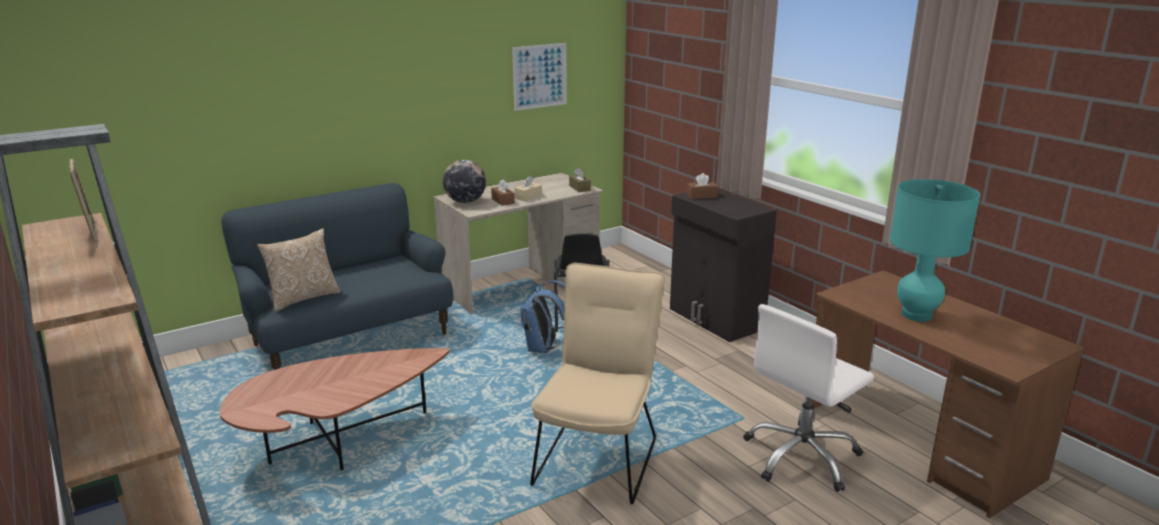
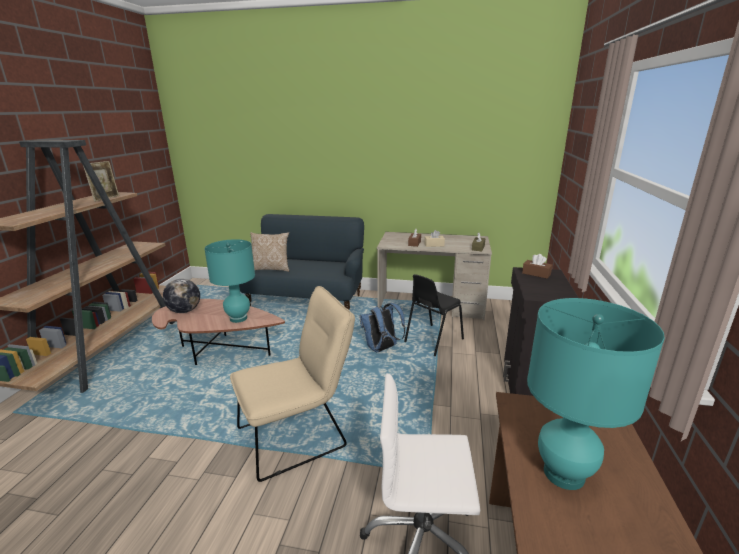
camera: 45 degrees right, 0 degrees up
(381, 370) = (238, 318): none -> turquoise table lamp
(465, 202) = (394, 238): globe -> globe (184, 311)
(540, 76) = (477, 161): picture -> none

